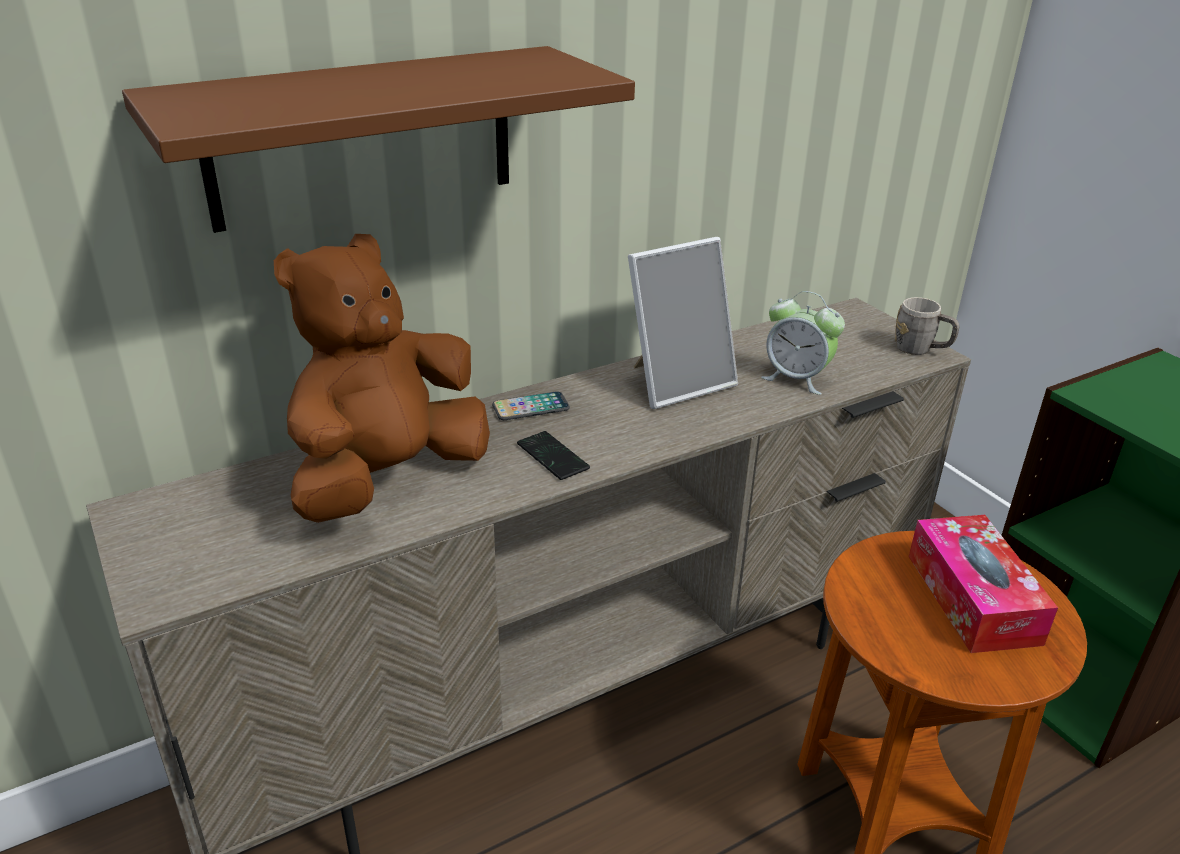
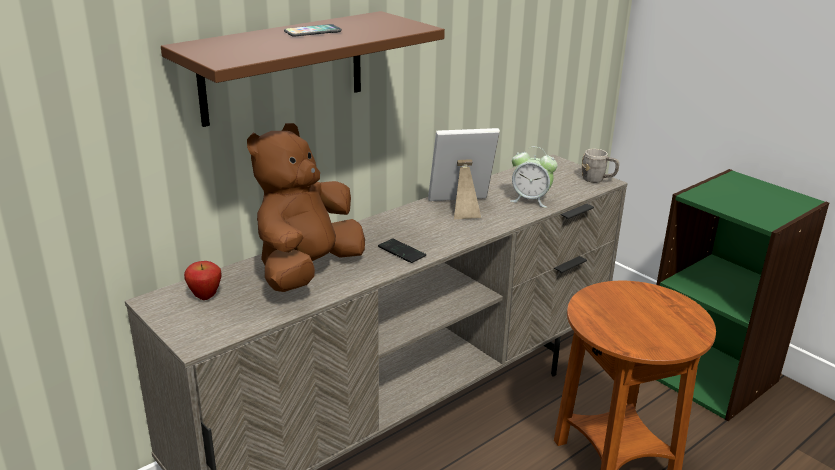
camera: 10 degrees left, 5 degrees down
(209, 511) = (205, 297): none -> apple
(531, 407) = (378, 227): phone -> phone (313, 32)
(676, 382) = (461, 207): picture frame -> picture frame turned 150 degrees counterclockwise
(972, 598) = (650, 311): tissue box -> none

